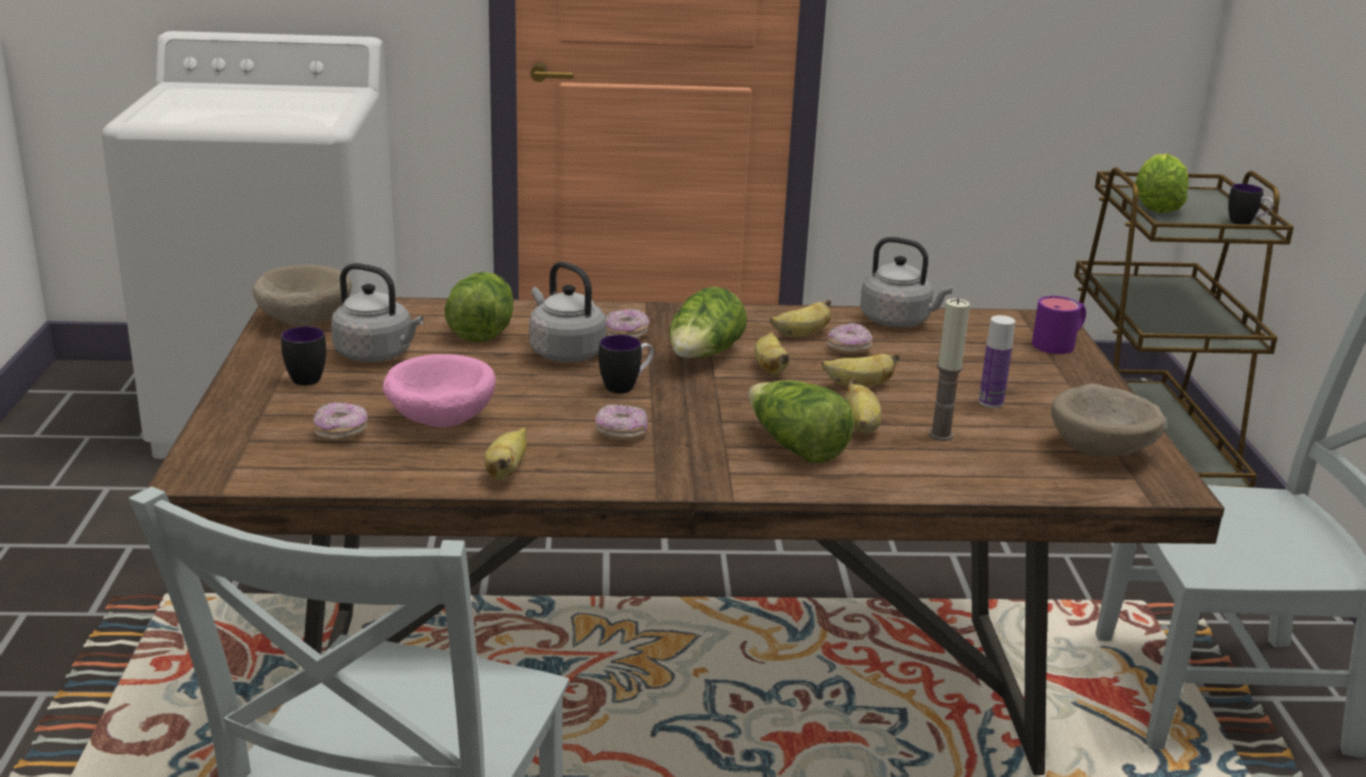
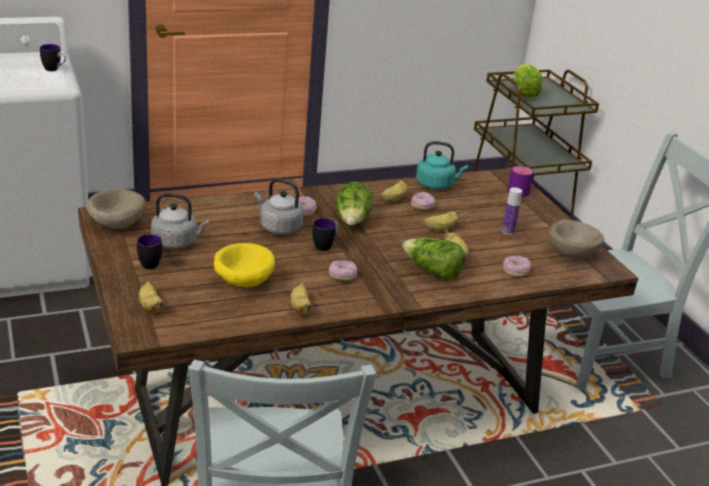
camera: 20 degrees left, 5 degrees up
(341, 433) = (195, 297): donut -> donut (515, 271)
(439, 420) = (242, 282): pink bowl -> yellow bowl
(481, 329) = (222, 217): lettuce -> none
(770, 368) = (391, 224): banana -> banana (150, 307)
(898, 321) = (436, 185): grey kettle -> turquoise kettle
(940, 435) = (495, 254): candle -> none
(1246, 224) = (571, 101): mug -> mug (54, 70)

